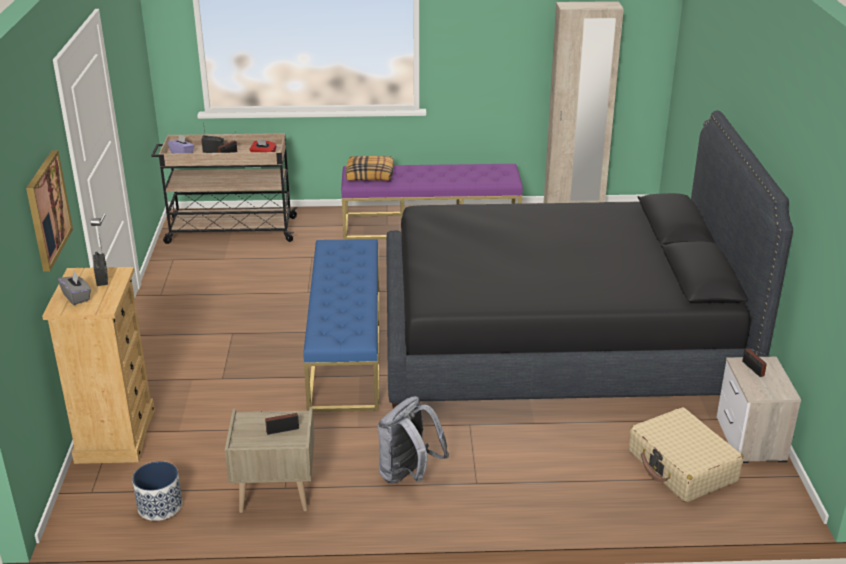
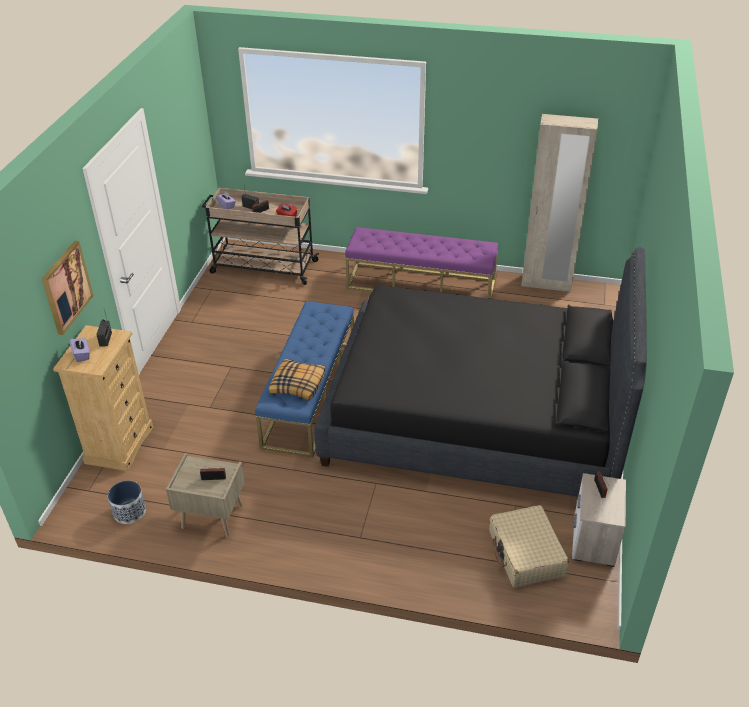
camera: 15 degrees right, 10 degrees up
(77, 297) = (82, 355): grey tissue box -> purple tissue box
(370, 175) = (373, 240): pillow -> pillow (298, 384)
(408, 475) = (312, 520): grey backpack -> none

